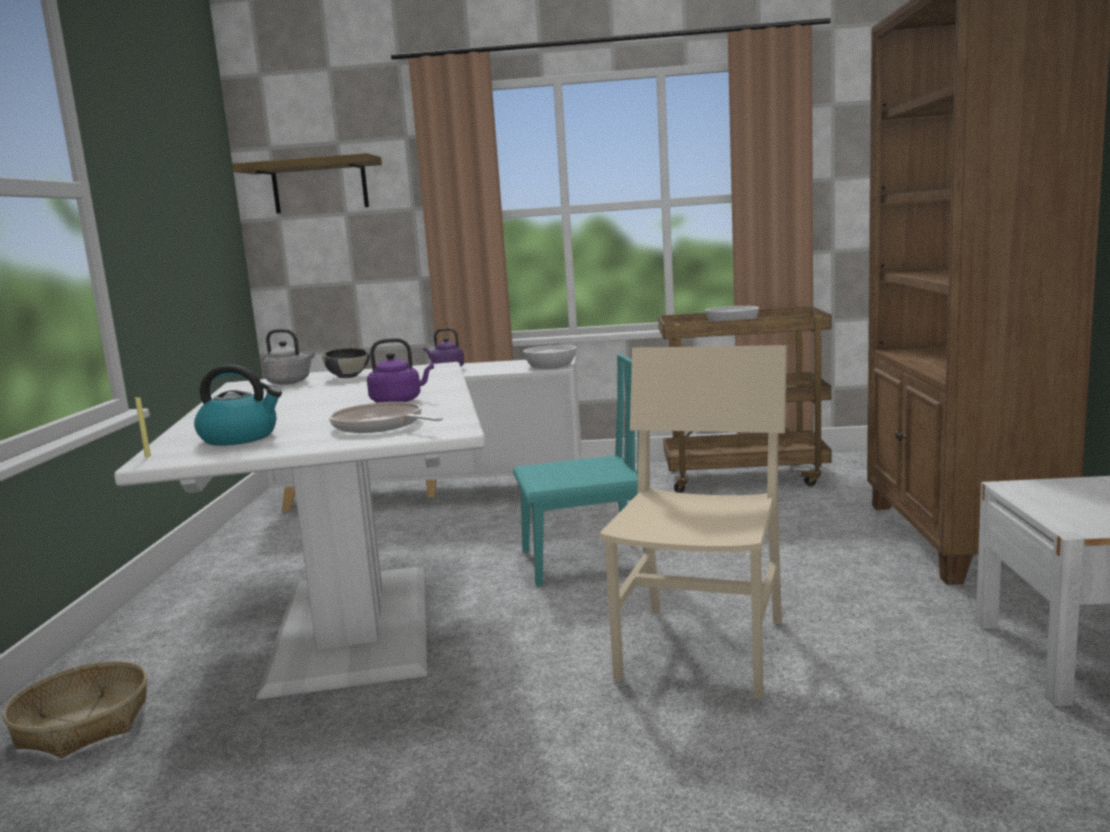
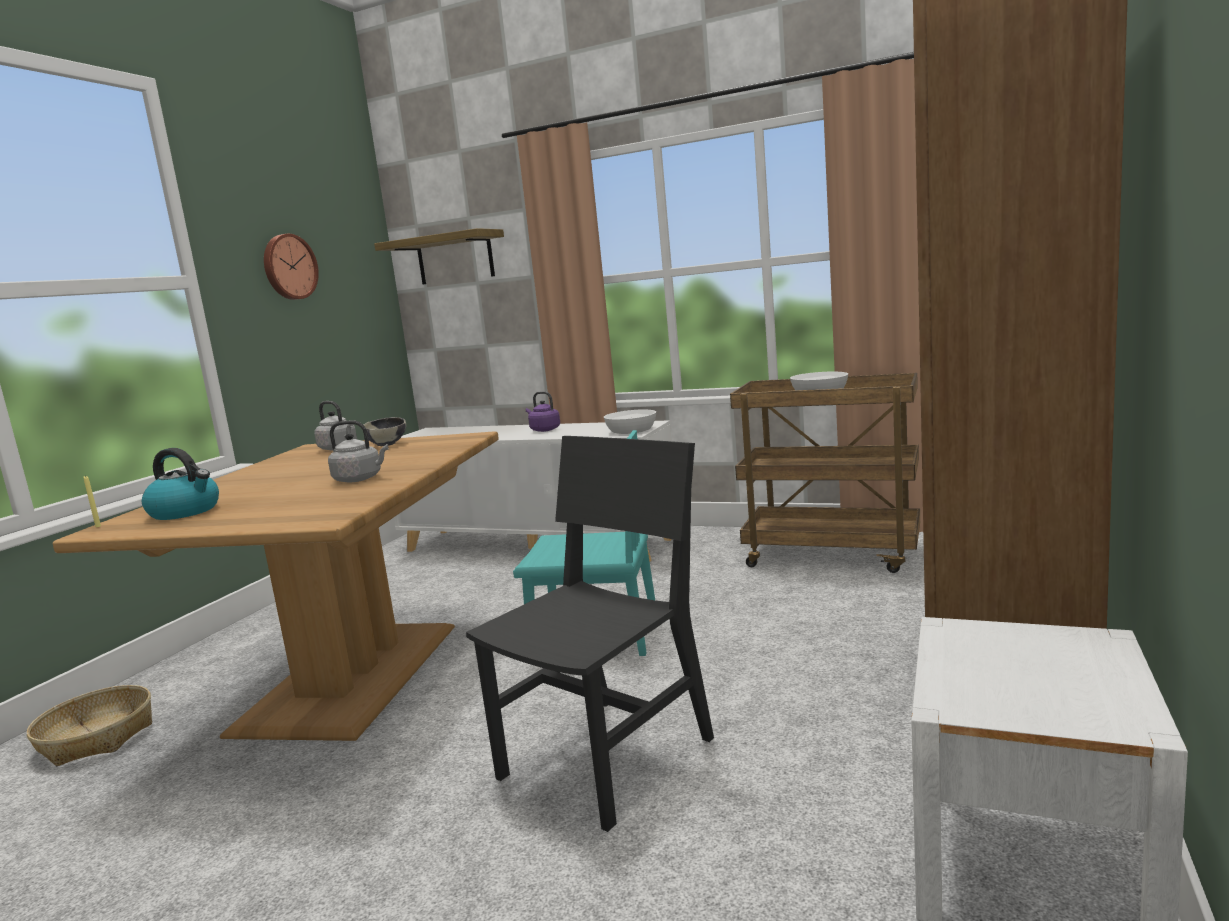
camera: 20 degrees right, 0 degrees up
(159, 183) = (289, 267): none -> wall clock
(356, 625) = (354, 676): white dining table -> brown dining table
(381, 426) = (291, 509): frying pan -> none
(399, 401) = (360, 479): purple kettle -> grey kettle
(702, 649) = (607, 757): beige chair -> black chair

